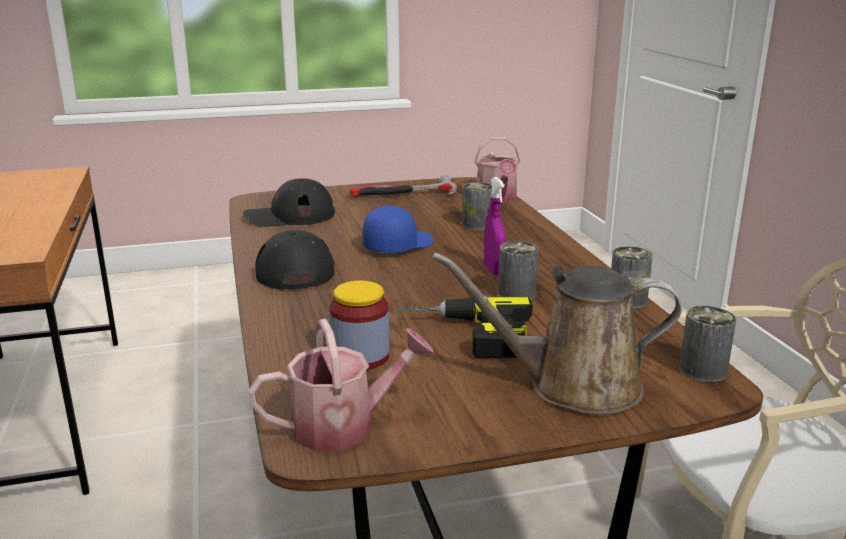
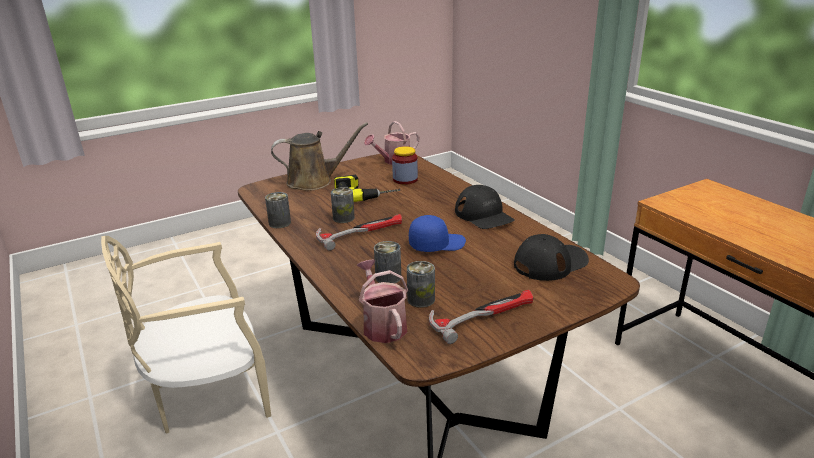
camera: 165 degrees right, 5 degrees up
(397, 245) = (436, 244): blue cap -> blue cap turned 135 degrees counterclockwise
(494, 270) = (361, 232): purple spray bottle -> hammer
(702, 370) = (257, 194): can -> can (421, 299)

